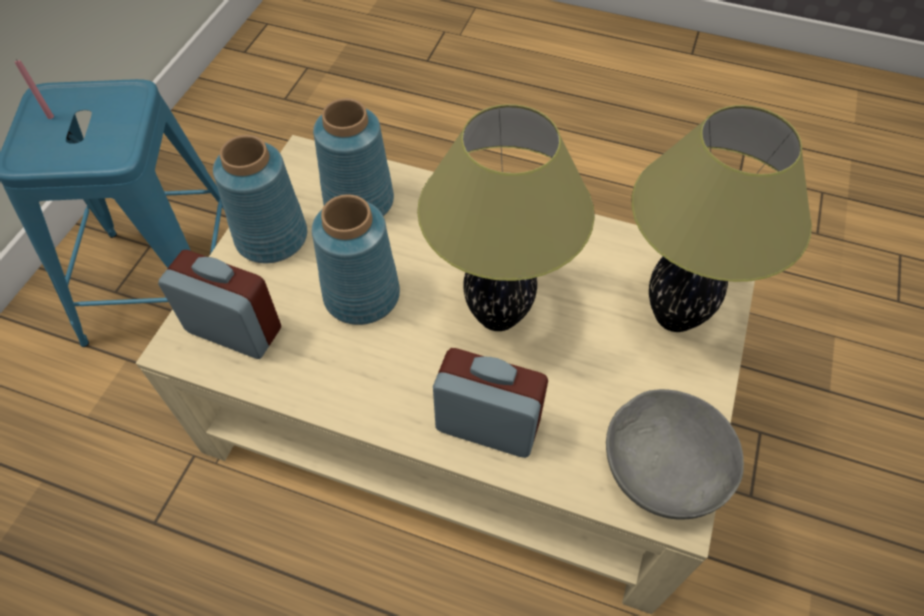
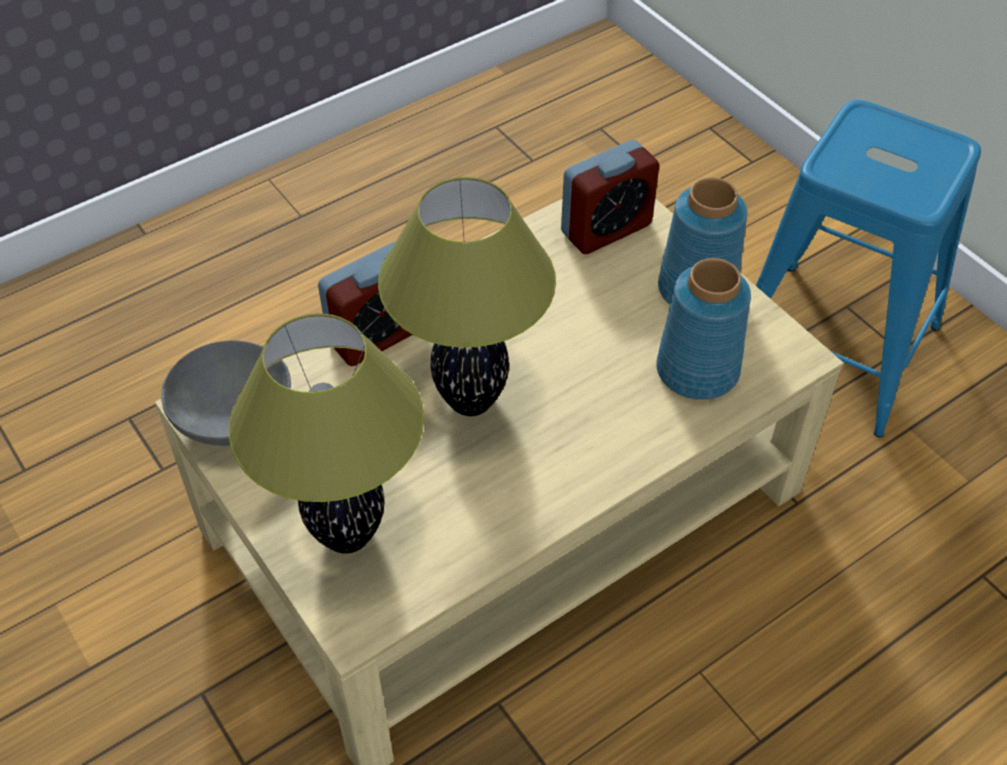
camera: 125 degrees right, 5 degrees down
(50, 117) = (918, 145): pink candle -> none
(361, 296) = (574, 319): blue vase -> none

